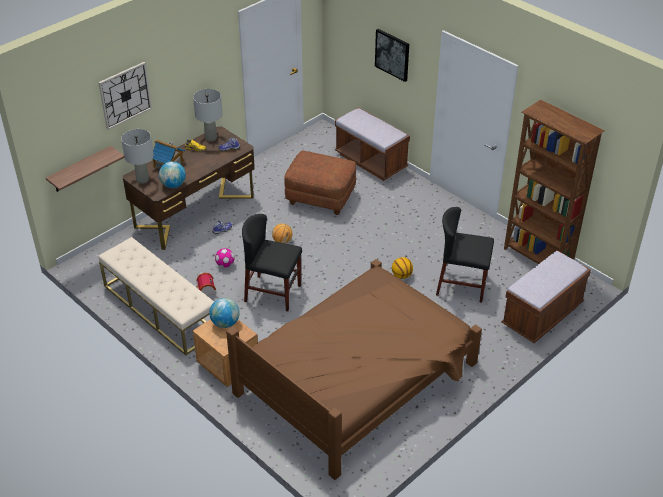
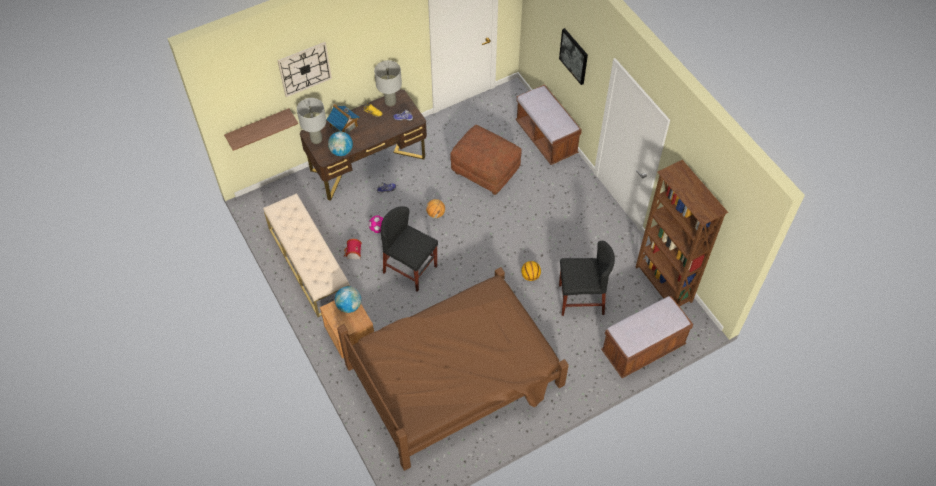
camera: 15 degrees right, 15 degrees up
(461, 285) = (581, 299): black chair -> black chair turned 150 degrees clockwise

